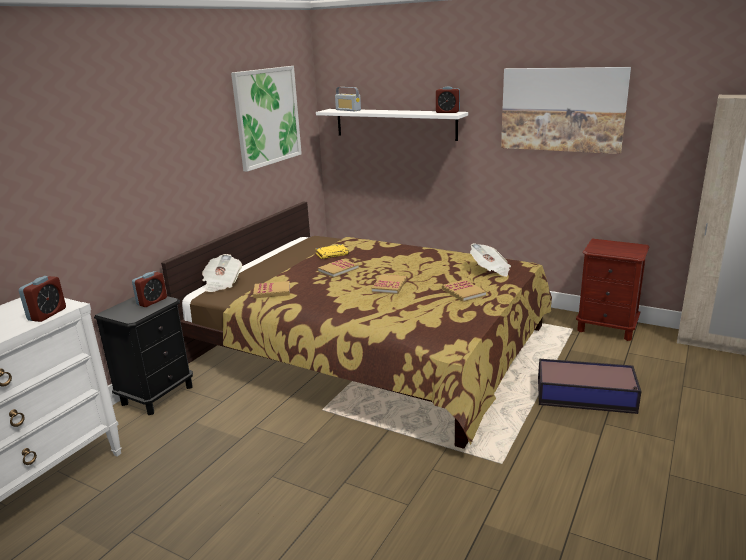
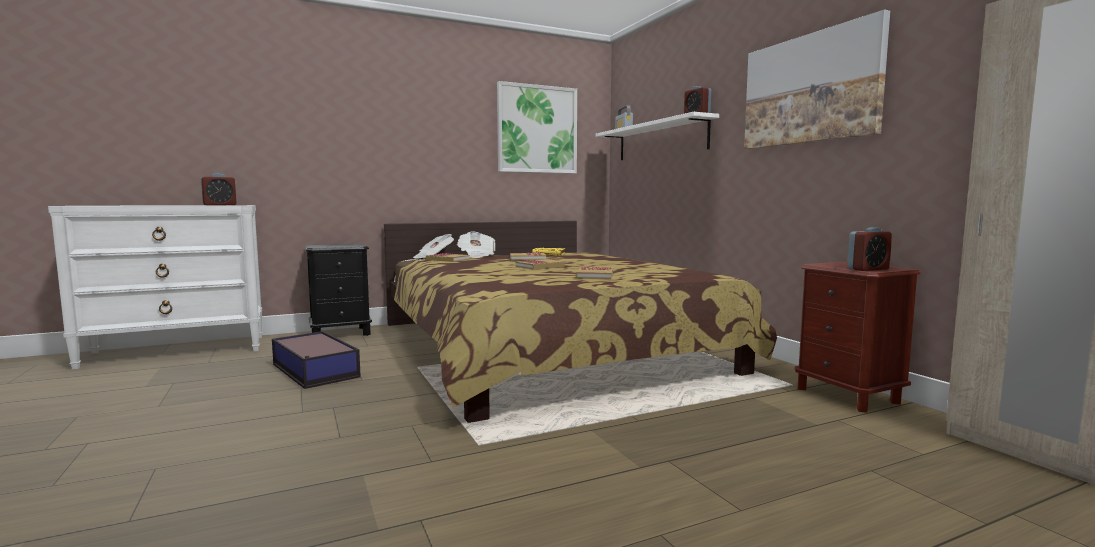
camera: 35 degrees right, 15 degrees down
(152, 301) = (349, 245): alarm clock -> alarm clock (868, 269)
(490, 270) = (666, 272): newspaper -> newspaper (476, 256)
(586, 396) = (694, 434): storage box -> storage box (315, 371)

